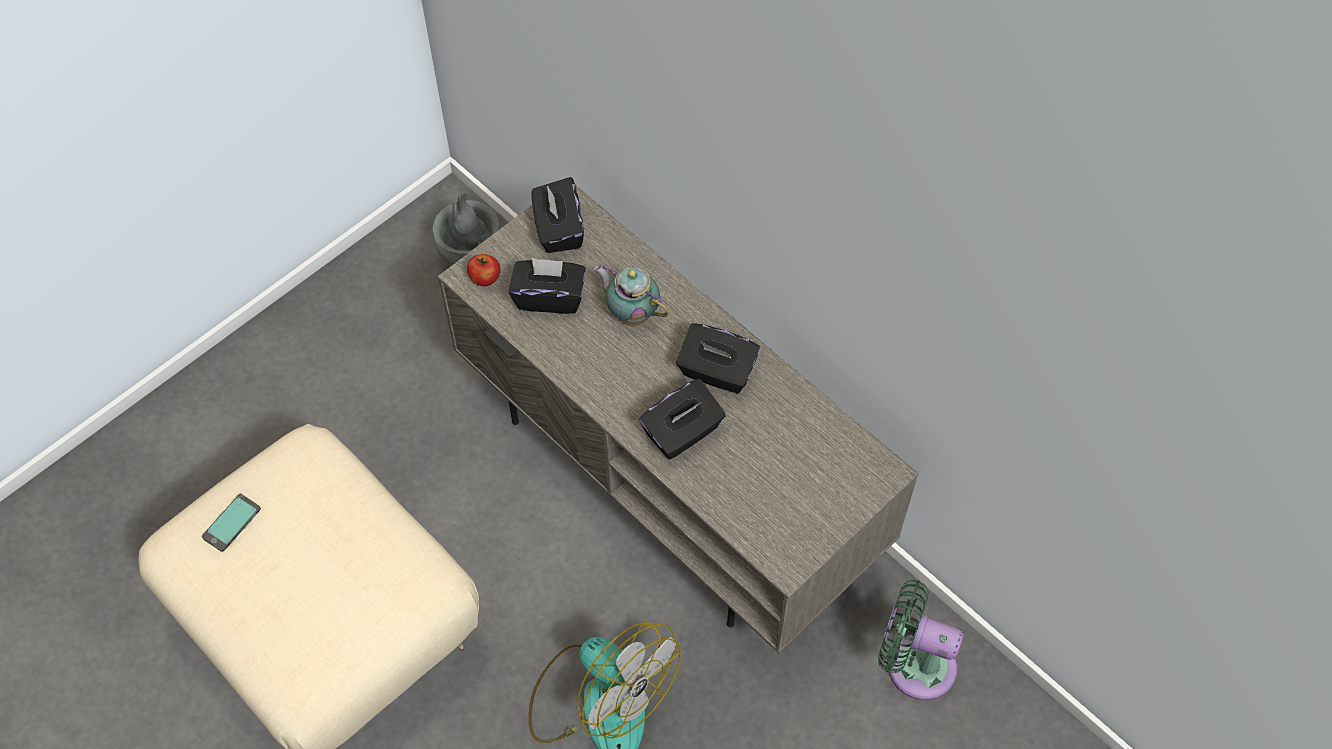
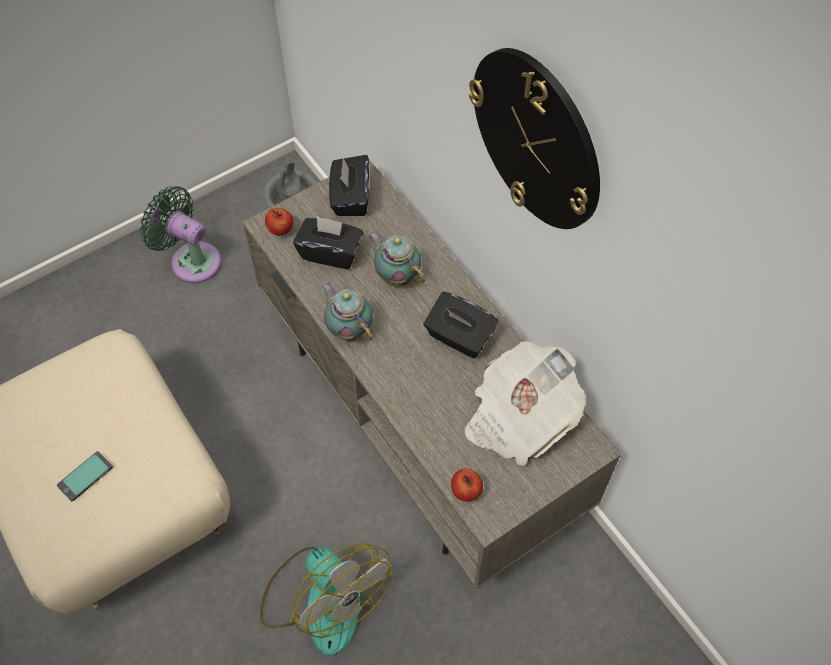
camera: 10 degrees right, 0 degrees up
(232, 523) = (34, 402): phone -> phone (85, 477)
(589, 382) = (348, 329): none -> teapot
(682, 433) = (419, 385): black tissue box -> none
(757, 540) = (466, 491): none -> apple
(787, 150) = (536, 139): none -> wall clock
(799, 451) = (518, 417): none -> newspaper
(913, 663) = (596, 613): green fan -> green fan (191, 260)

